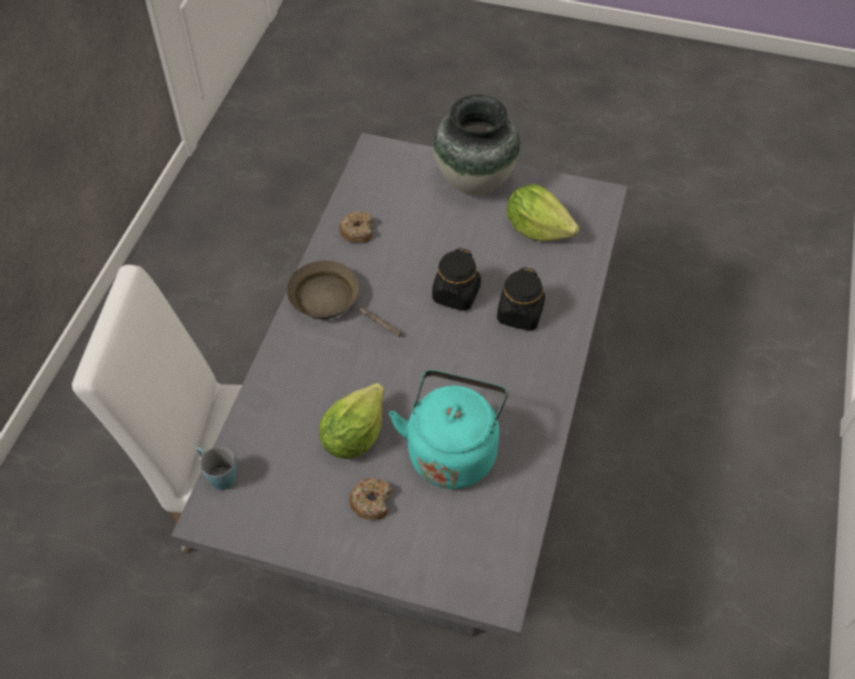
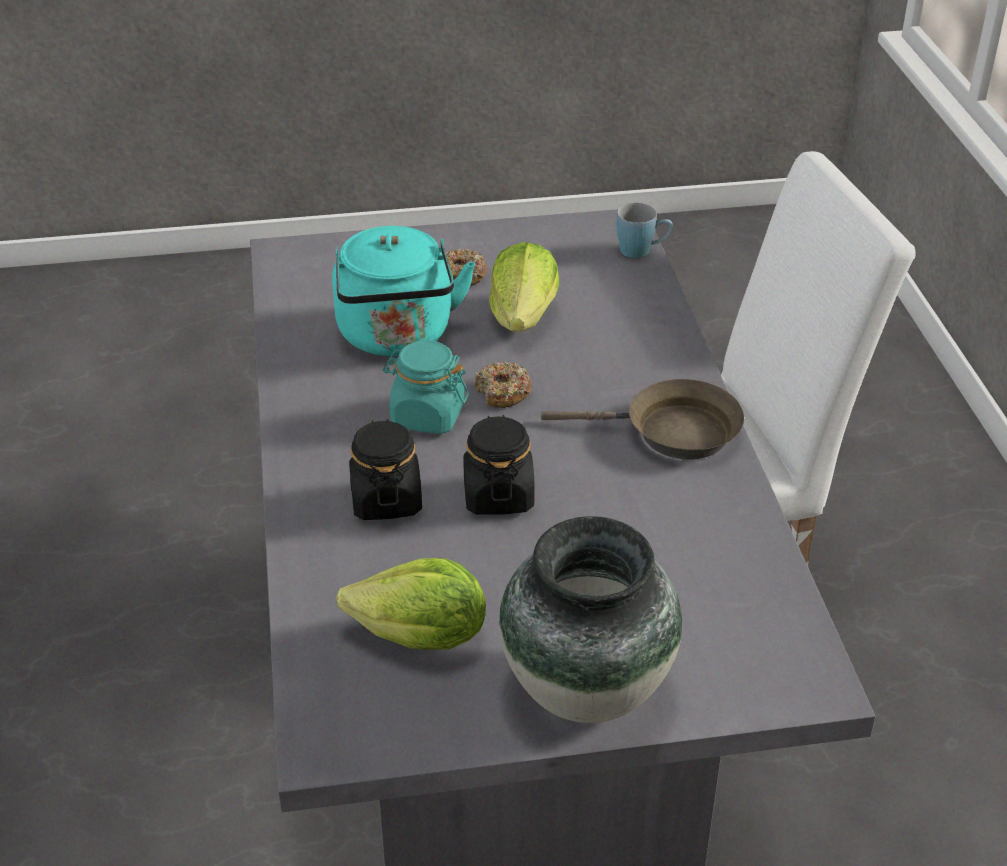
camera: 155 degrees right, 15 degrees down
(357, 231) = (718, 533): donut -> donut (503, 393)
(467, 368) = (427, 416): none -> turquoise jar

